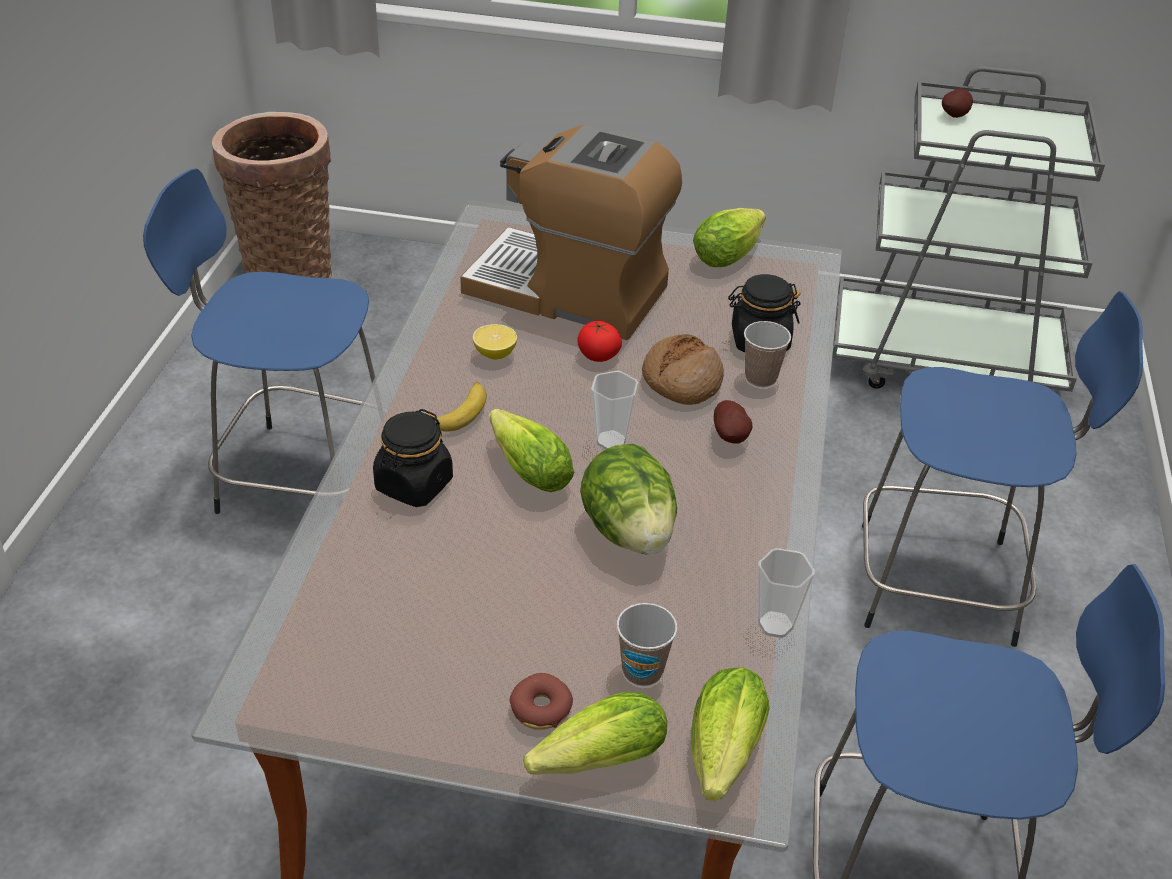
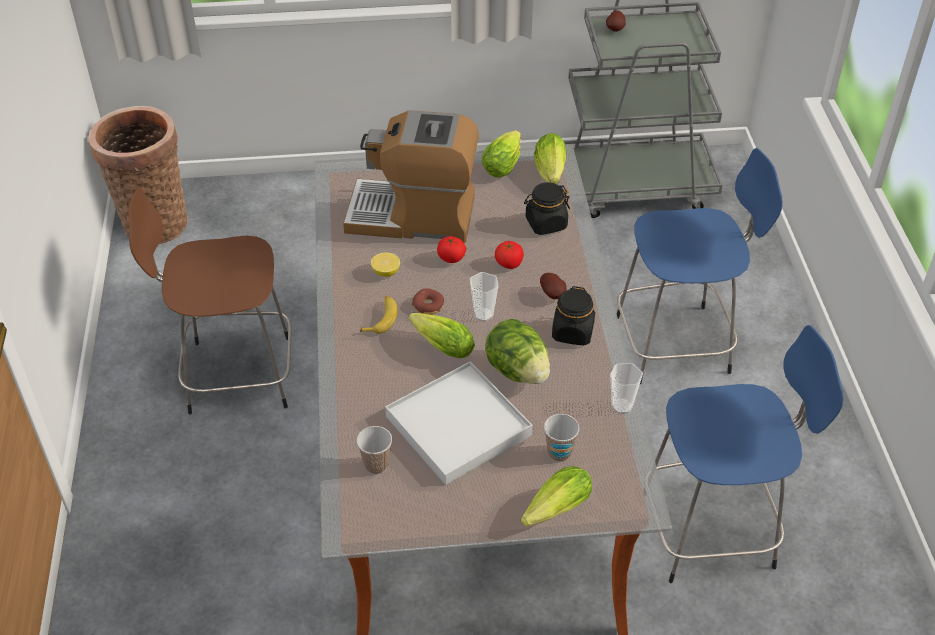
camera: 15 degrees left, 5 degrees up
(299, 477) = (235, 374): blue stool -> brown stool
(413, 485) = (377, 373): black jar -> black jar (572, 332)
(498, 590) = (458, 426): none -> white tray
(541, 708) = (512, 489): donut -> donut (428, 305)
(681, 380) = (509, 263): bread -> tomato
(721, 757) = (620, 489): lettuce -> lettuce (550, 173)
(760, 378) = (556, 250): cup -> cup (376, 465)

